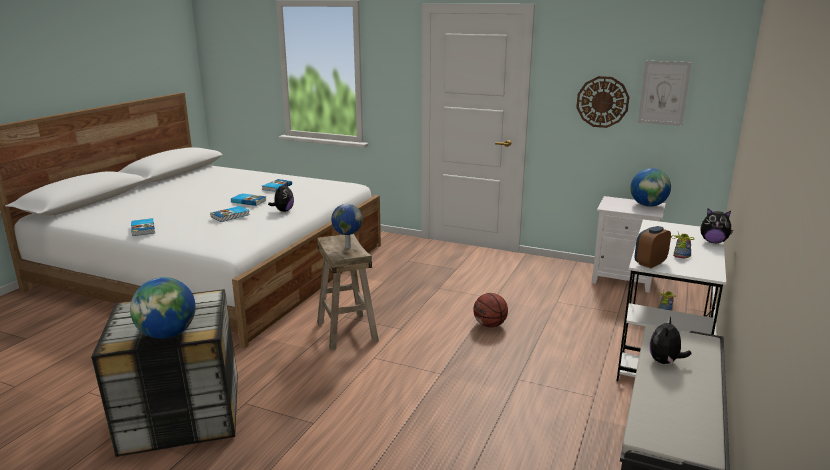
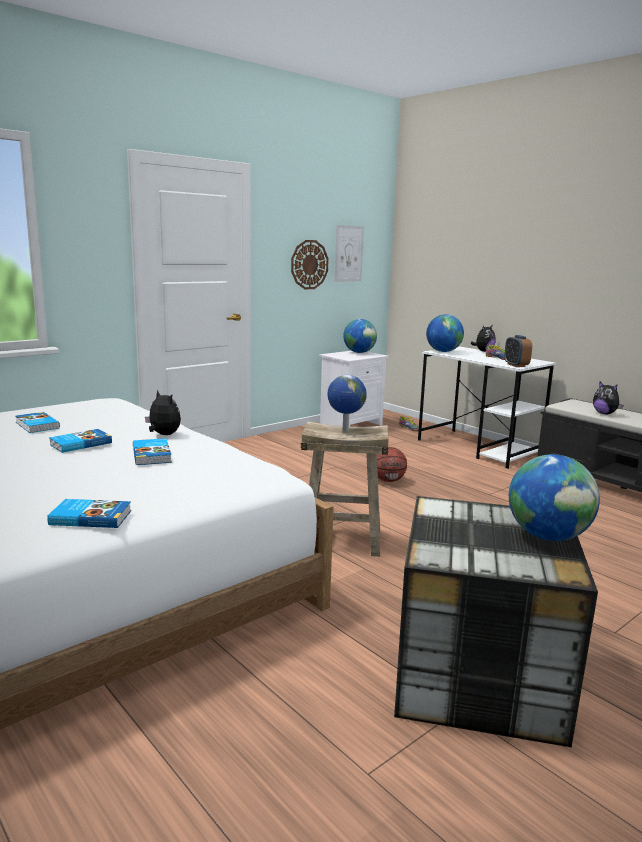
camera: 65 degrees left, 5 degrees down
(661, 226) = (443, 351): none -> globe

